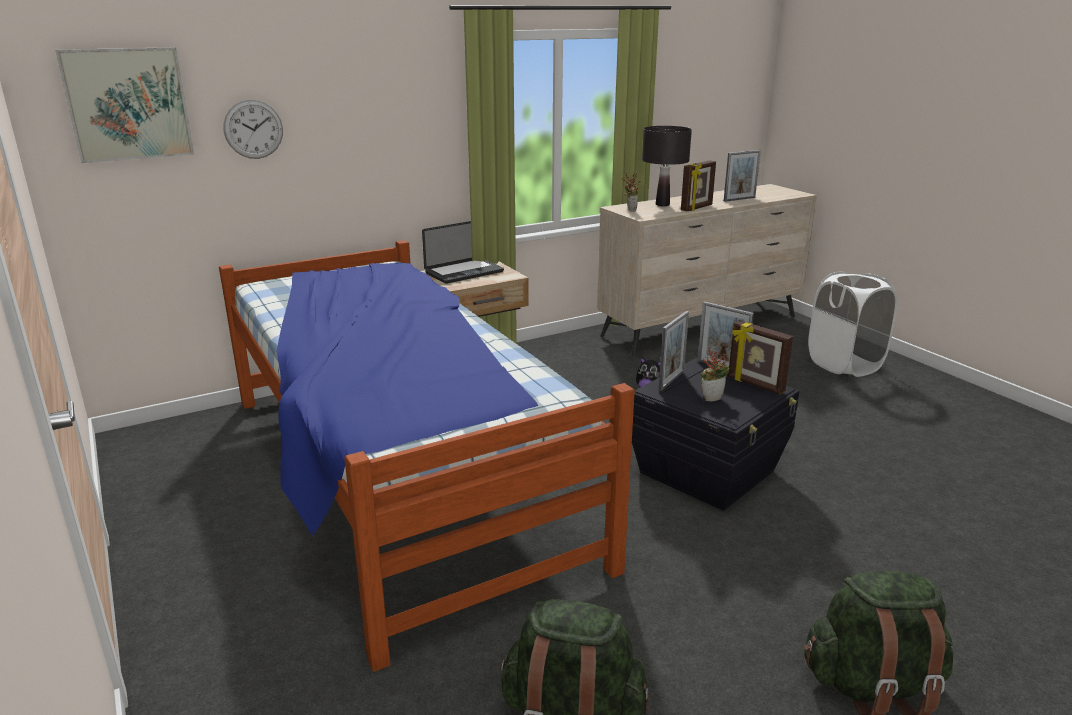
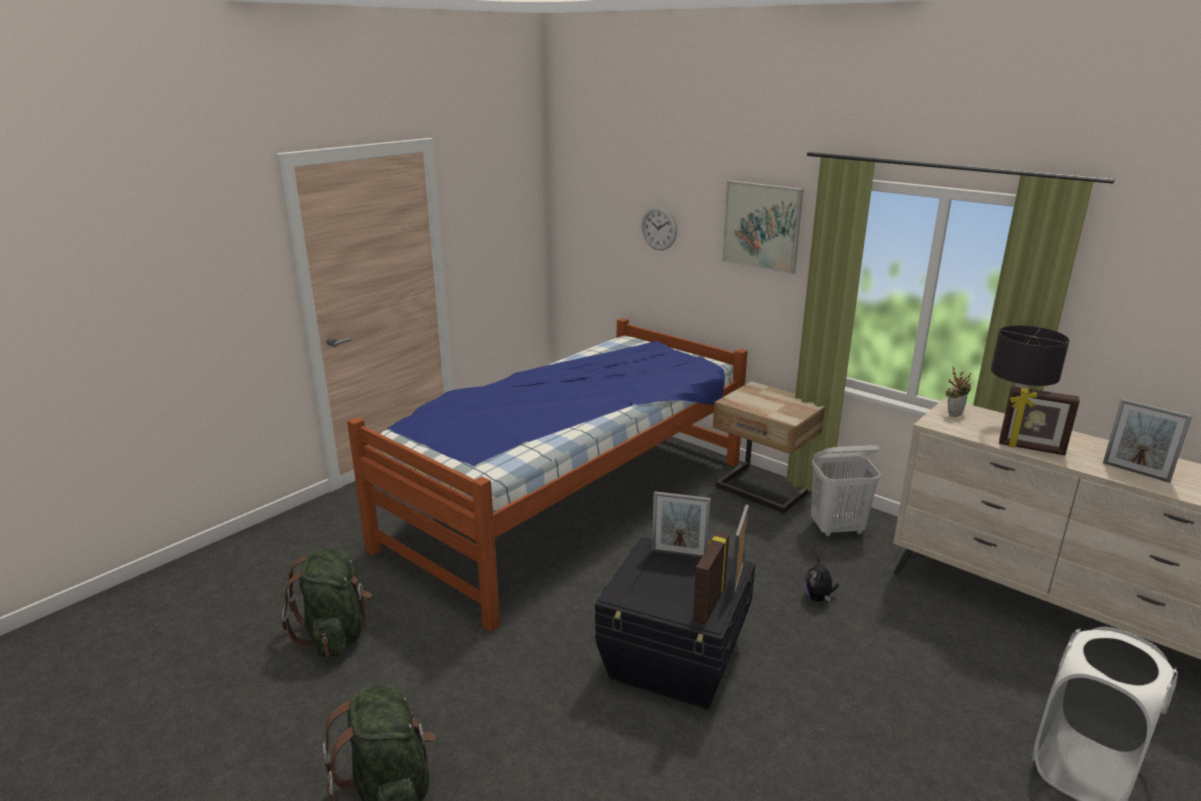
camera: 70 degrees right, 0 degrees up
(128, 104) = (596, 196): picture -> picture (762, 226)
(464, 272) = (773, 399): laptop -> none
(560, 357) = (837, 529): none -> white laundry basket
(712, 397) = (659, 581): potted plant -> none

